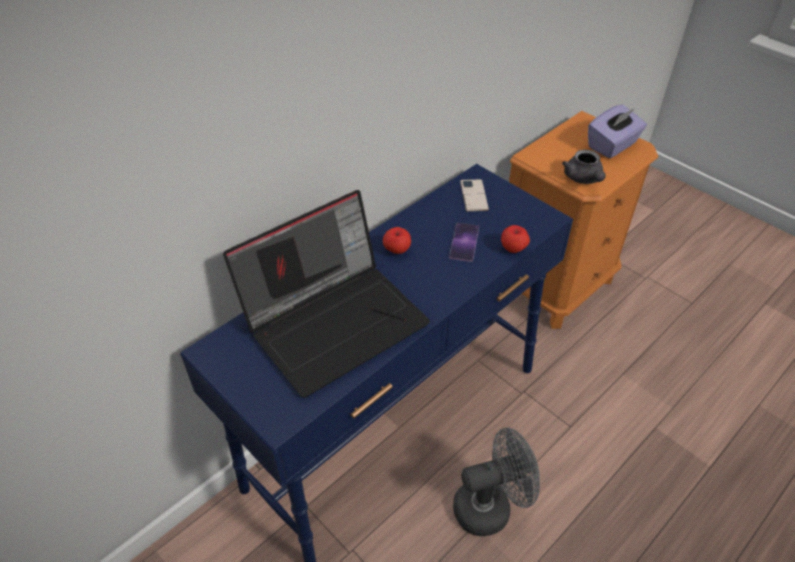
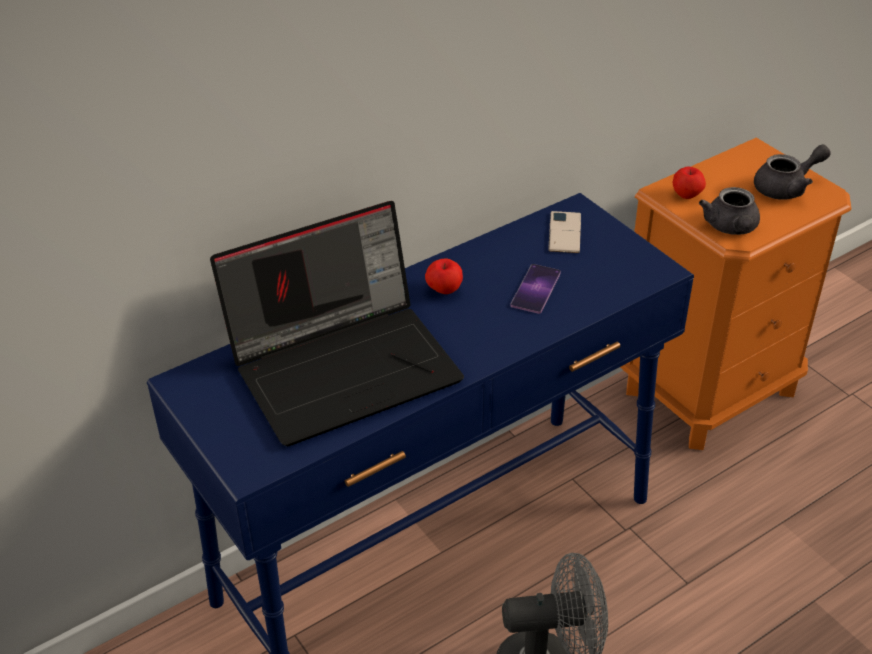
camera: 10 degrees right, 5 degrees down
(513, 248) = (599, 303): apple -> apple (686, 195)
(612, 145) = (786, 188): purple tissue box -> grey teapot

